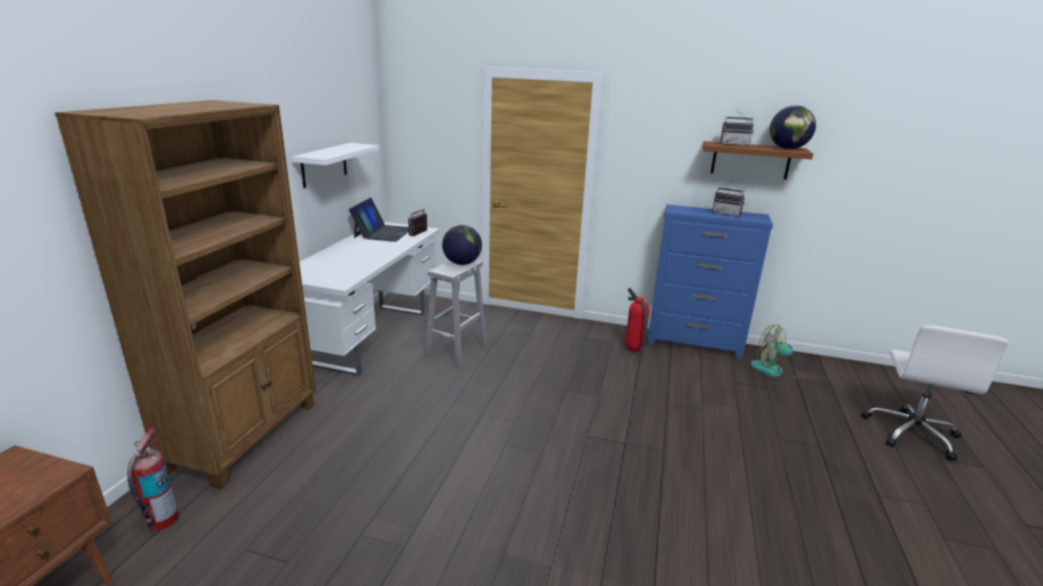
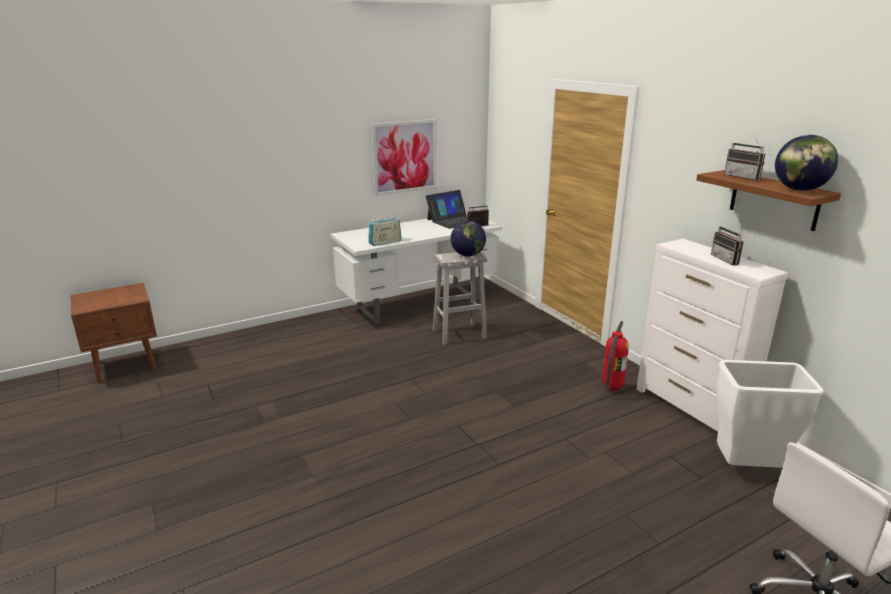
camera: 45 degrees right, 0 degrees up
(162, 520) = (199, 355): fire extinguisher -> none
(246, 435) = (278, 333): brown bookcase -> none
(324, 165) = (405, 157): white shelf -> picture
(358, 271) = (385, 242): none -> radio
(694, 344) = (690, 410): blue dresser -> white dresser
(774, 370) = (745, 469): fan -> white trash can

